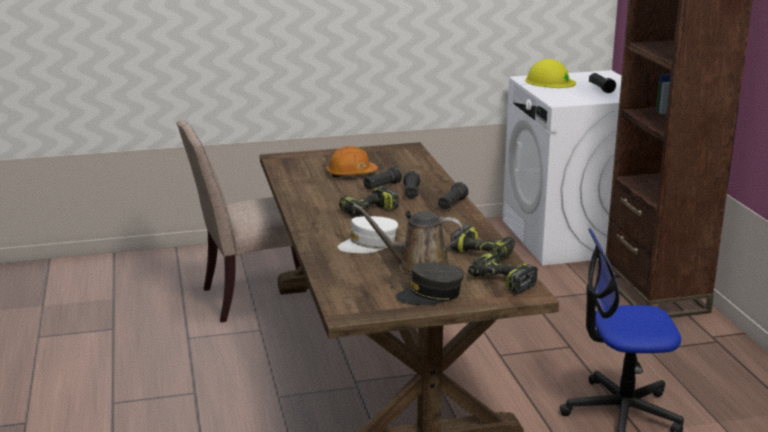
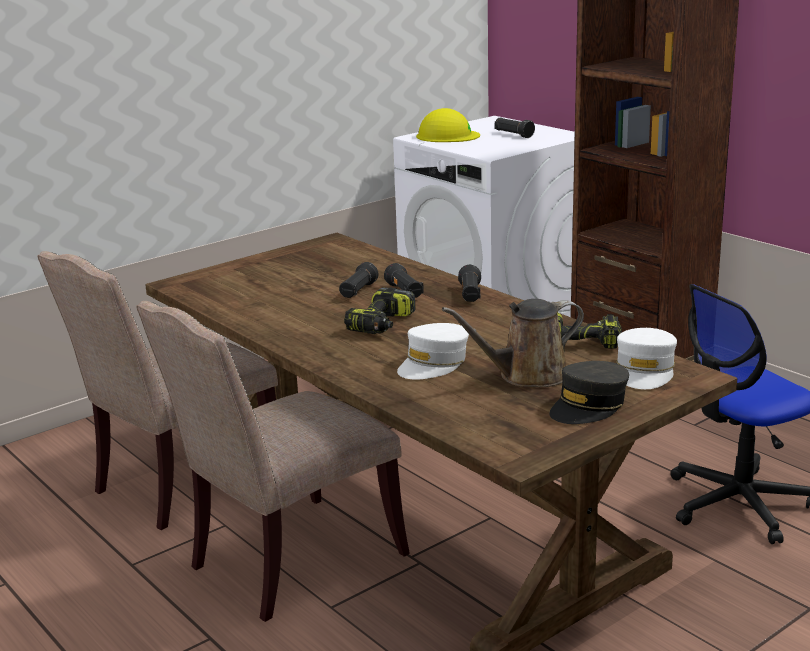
camera: 25 degrees left, 0 degrees up
(278, 363) = (289, 562): none -> beige chair
(351, 174) = (299, 284): orange hard hat -> none
(500, 282) = (645, 371): power drill -> white cap

